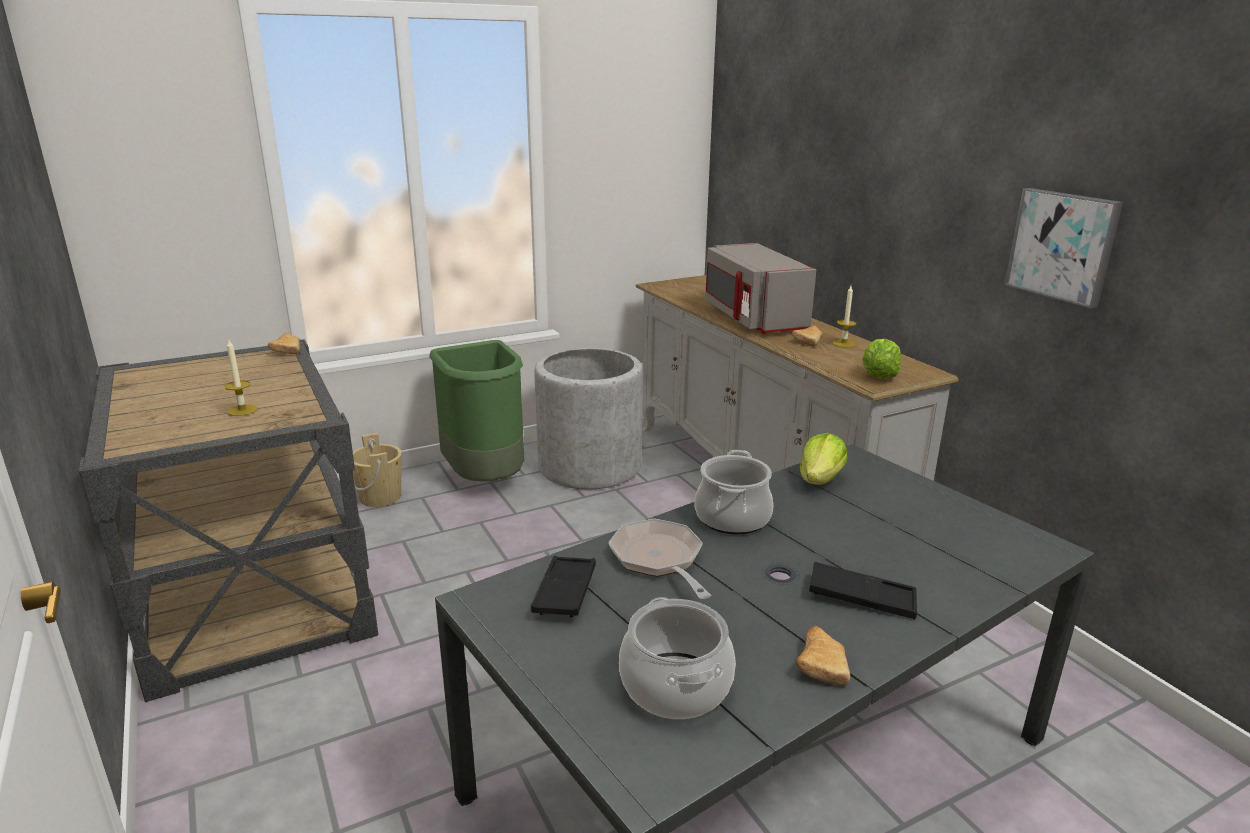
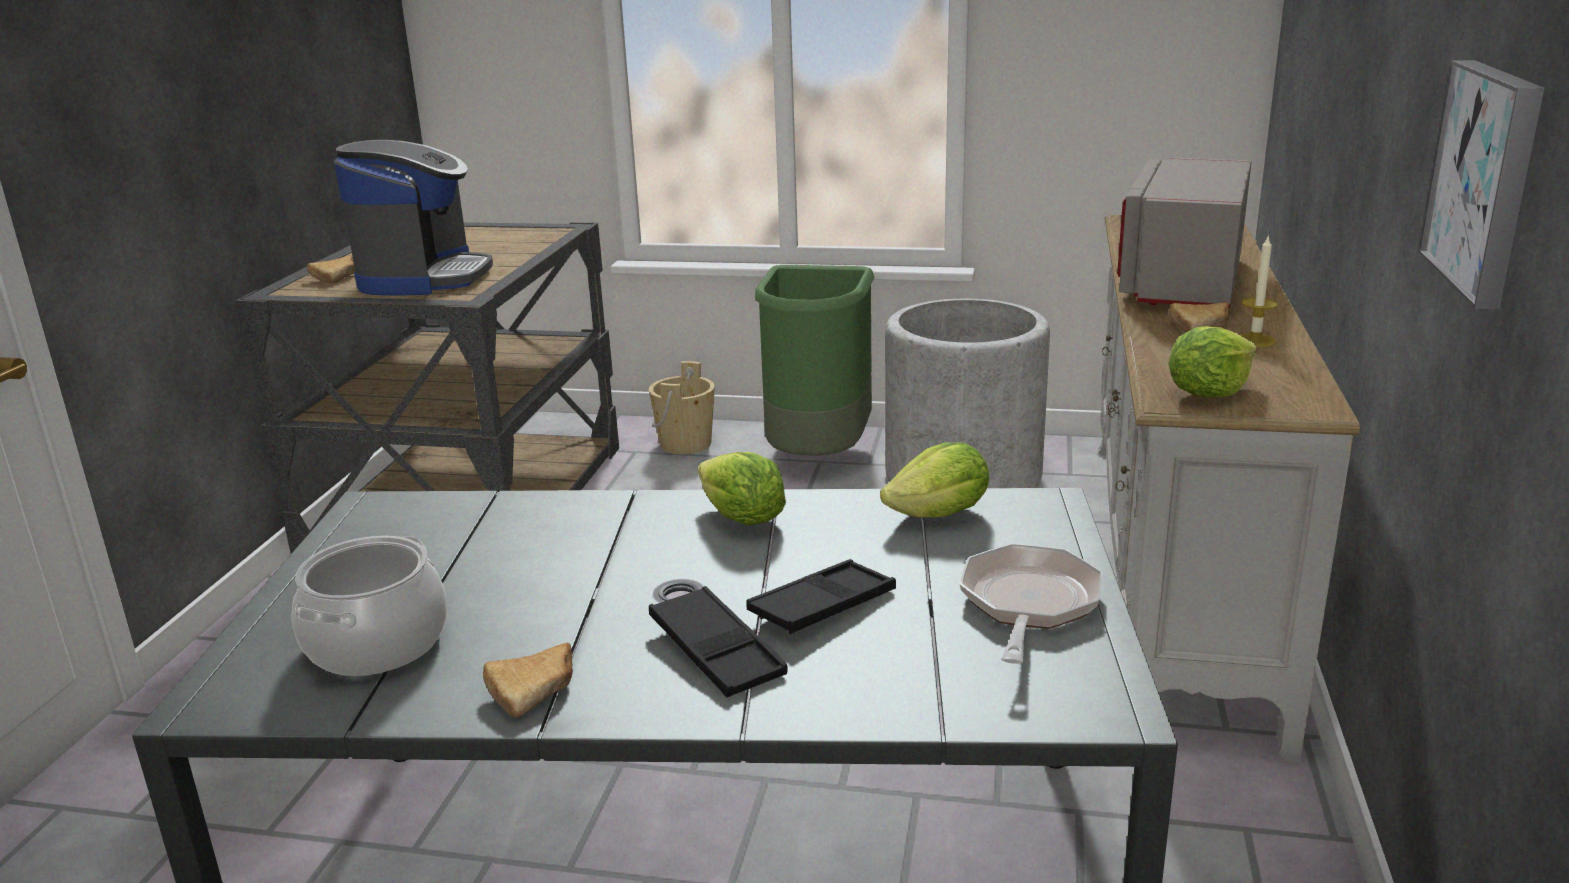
camera: 40 degrees right, 0 degrees up
(242, 410) = (424, 277): candle -> coffee machine
(288, 350) = (563, 230): bread -> bread (338, 277)
(565, 592) = (445, 527): black tray -> black tray (822, 606)
(659, 560) = (582, 531): frying pan -> frying pan (1028, 605)
(733, 518) = (742, 519): cooking pot -> lettuce

